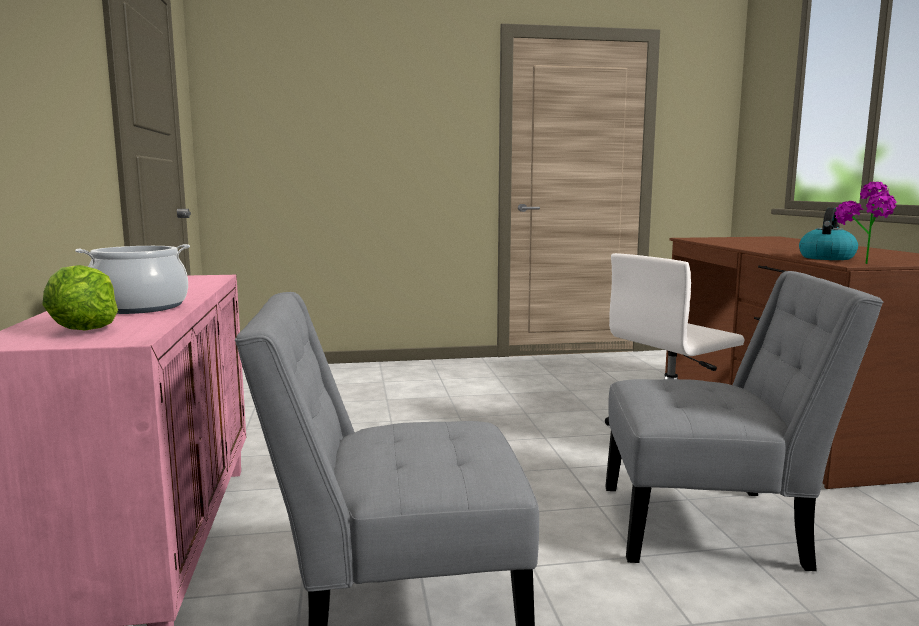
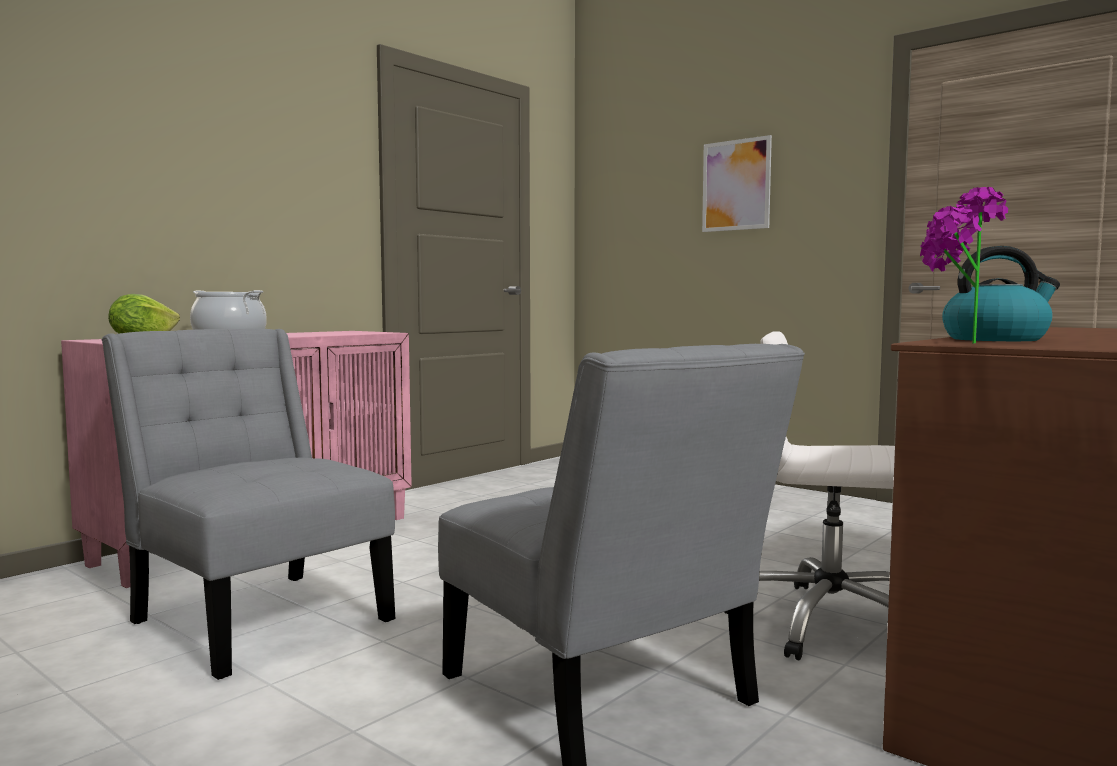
camera: 50 degrees right, 5 degrees down
(377, 120) = (736, 185): none -> picture

